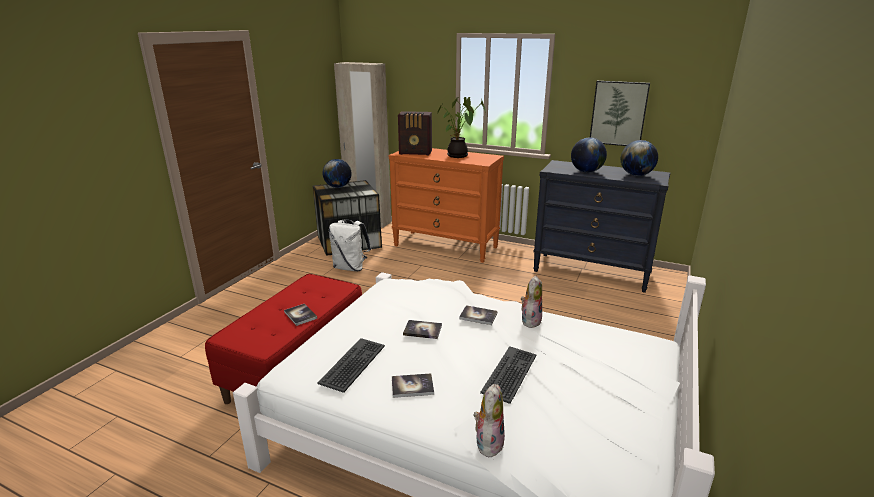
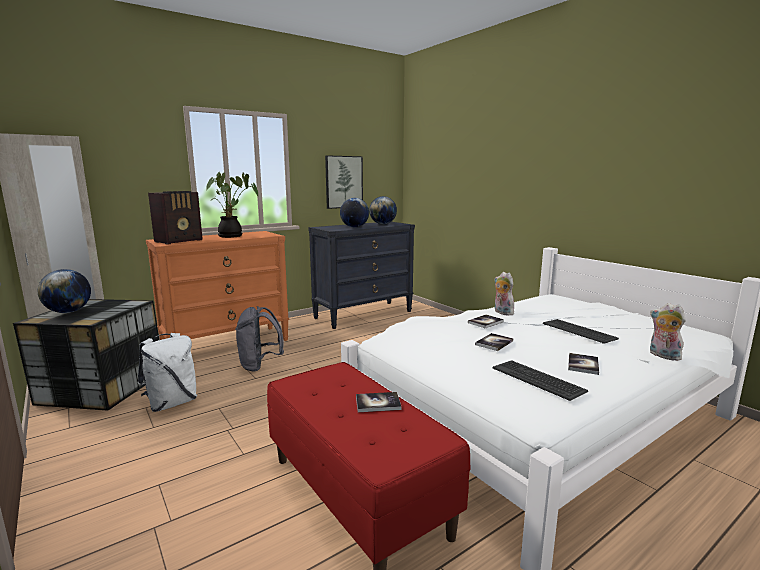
camera: 60 degrees left, 10 degrees down
(427, 271) = (260, 365): none -> grey backpack

